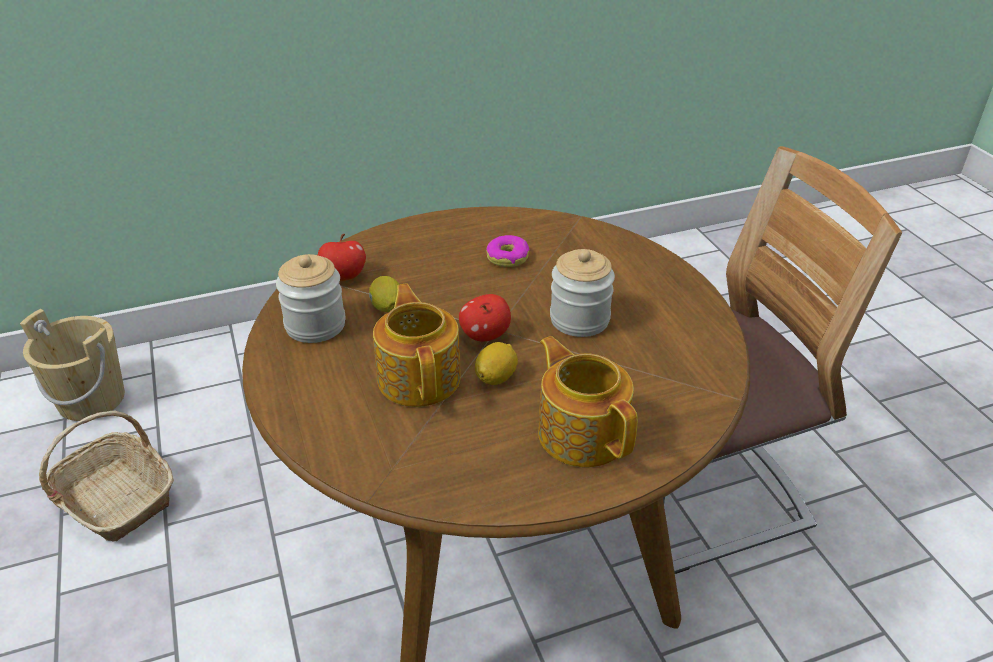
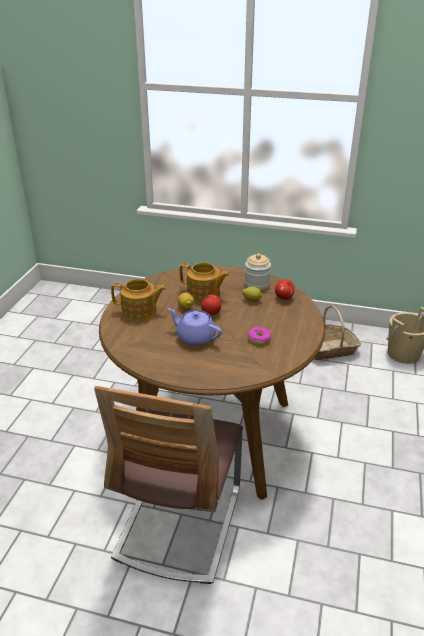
camera: 125 degrees right, 5 degrees down
(579, 319) = (195, 337): jar -> purple teapot

